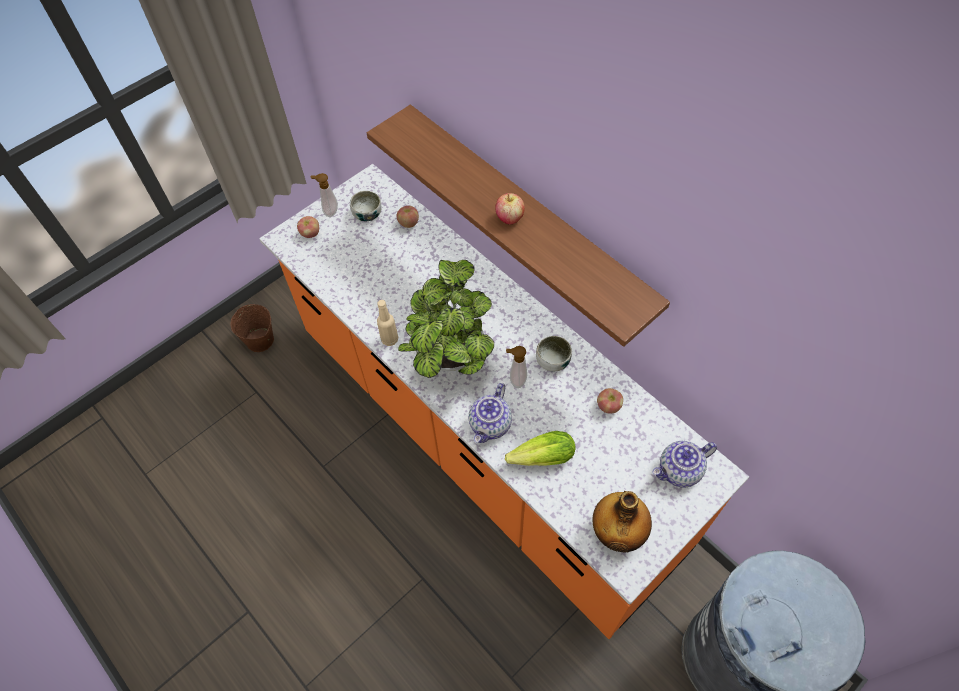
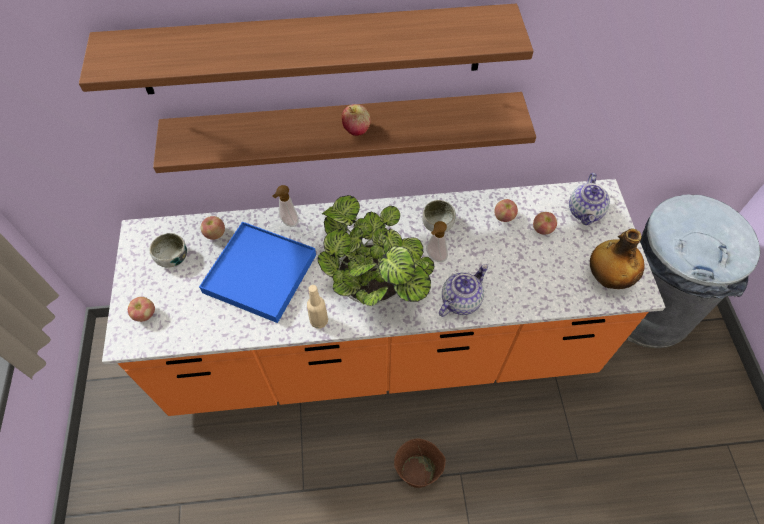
camera: 55 degrees left, 0 degrees up
(260, 340) = (131, 467): brown bucket -> brown bucket (418, 471)
(329, 211) = (137, 284): soap dispenser -> soap dispenser (288, 223)
(399, 274) = (260, 273): none -> blue tray
(491, 425) = (460, 300): teapot -> teapot turned 105 degrees counterclockwise
(511, 128) = (311, 50): none -> shelf
(538, 458) = (513, 287): lettuce -> none
(624, 445) = (542, 229): none -> apple

